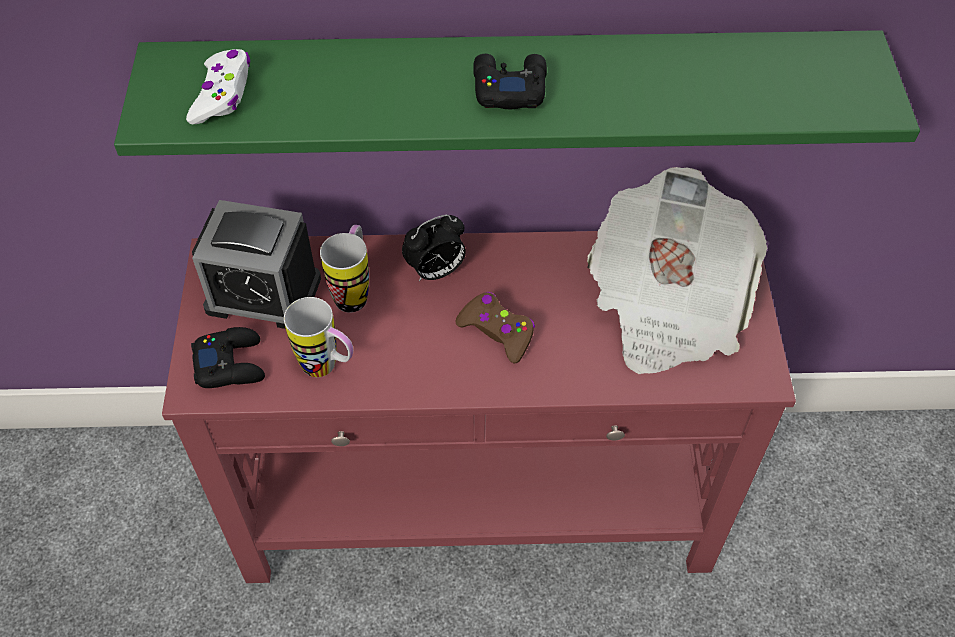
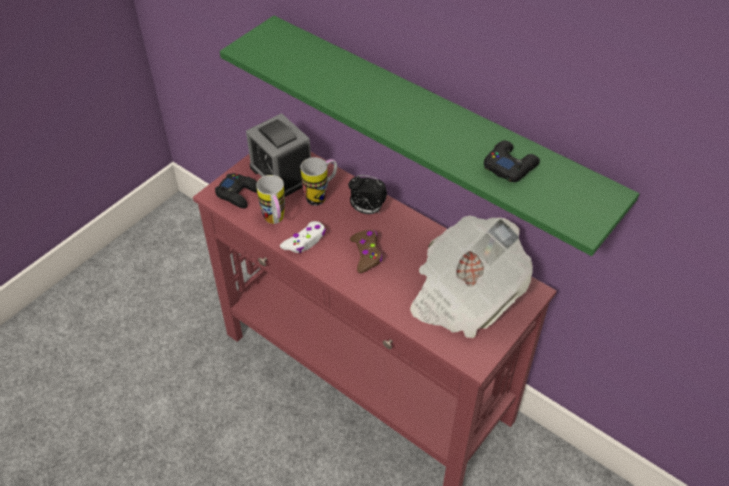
camera: 40 degrees right, 5 degrees down
(222, 94) = (281, 53): white game controller -> white game controller (305, 241)
(509, 87) = (405, 115): black game controller -> black game controller (510, 166)

